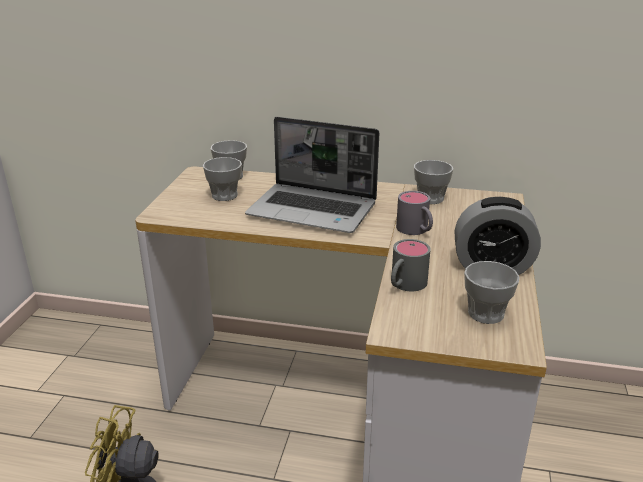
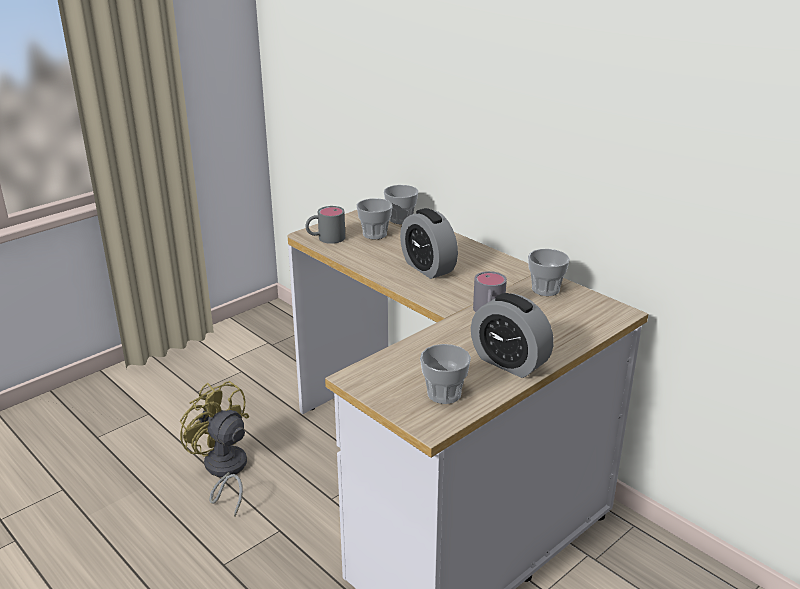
camera: 35 degrees right, 0 degrees up
(314, 210) = (428, 268): laptop -> alarm clock
(404, 285) = (412, 350): grey mug -> grey mug (325, 238)

